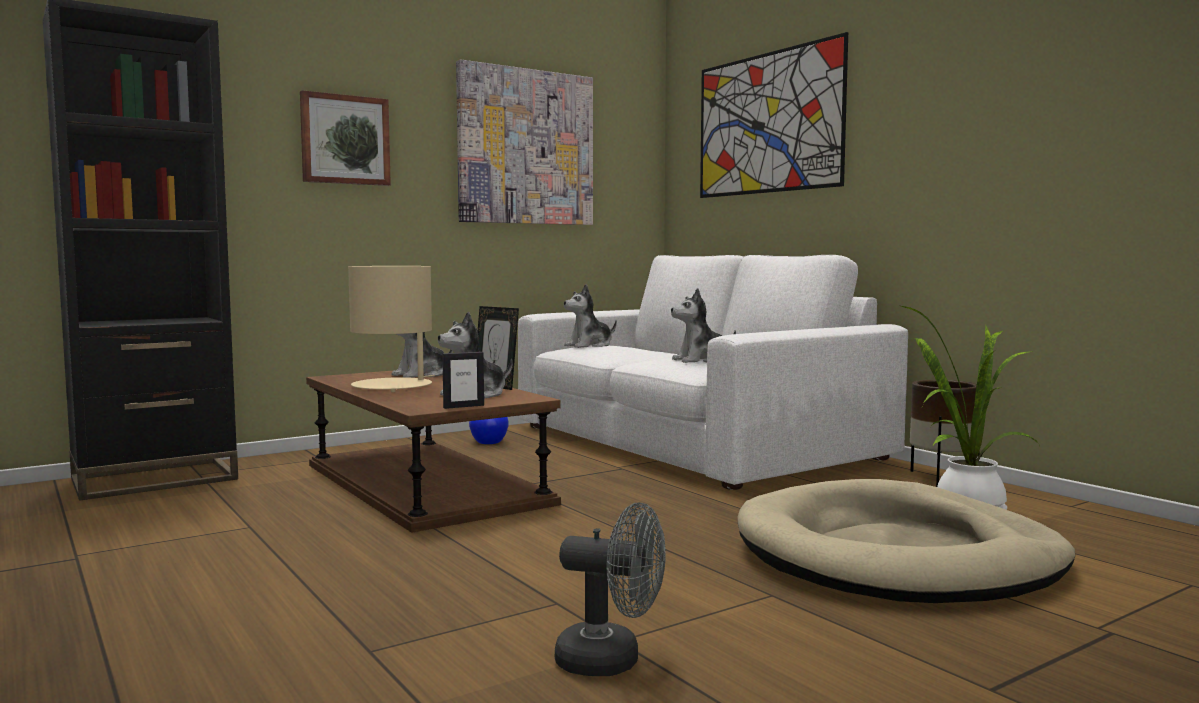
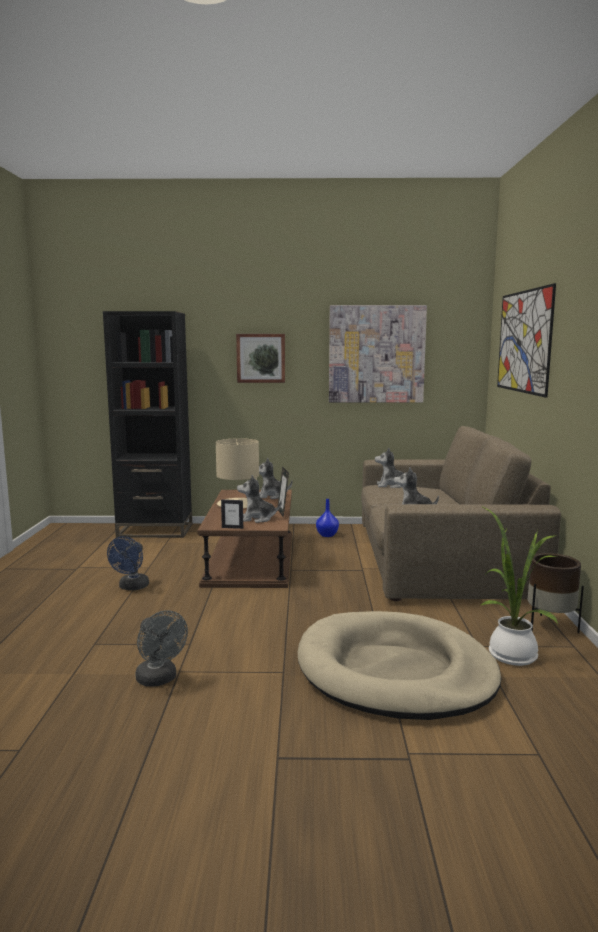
camera: 35 degrees right, 5 degrees up
(273, 558) = (131, 587): none -> blue fan
(691, 443) = (438, 559): white sofa -> brown sofa

